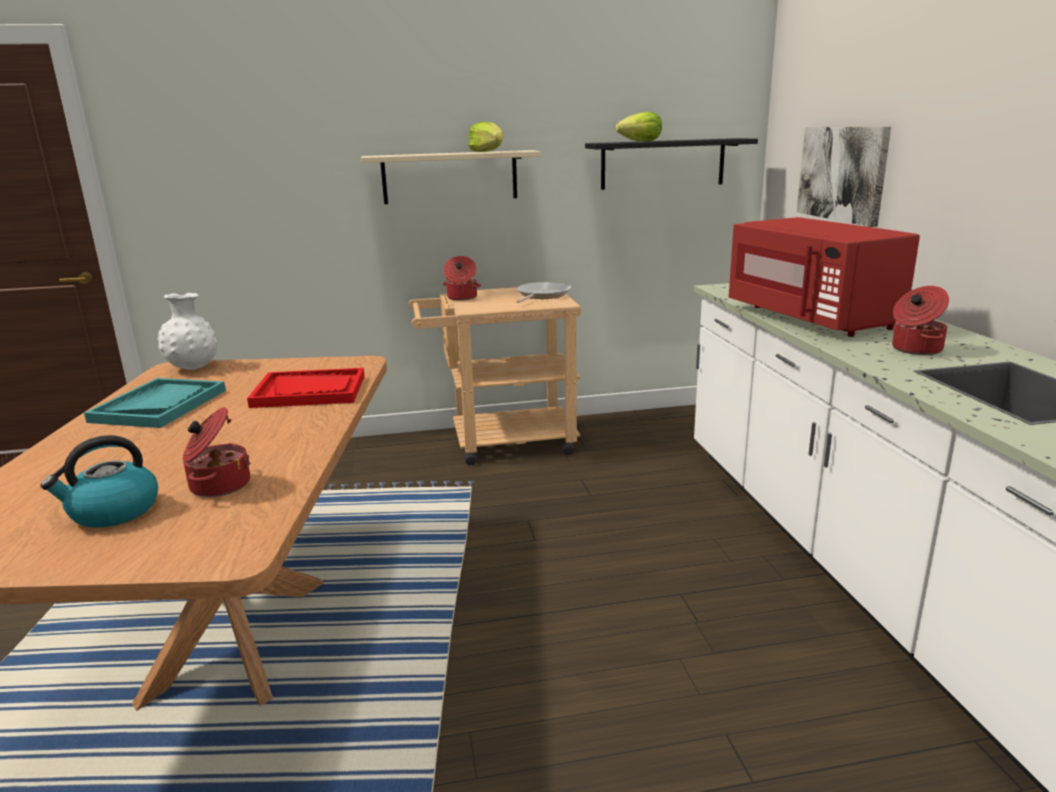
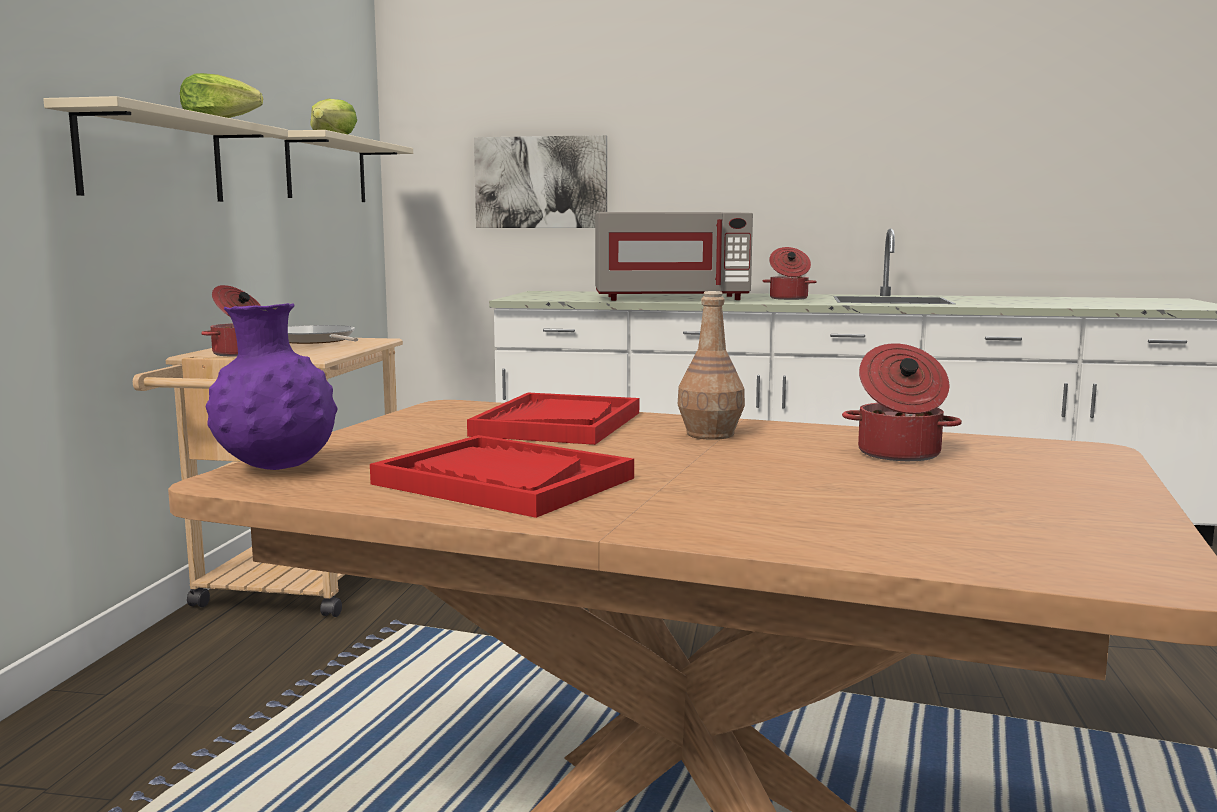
camera: 70 degrees left, 10 degrees down
(113, 512) = (970, 487): kettle -> none
(159, 405) = (502, 481): turquoise tray -> red tray
(193, 368) = (276, 469): white vase -> purple vase
(282, 428) = (710, 434): none -> brown bottle
(663, 164) = (327, 170): black shelf -> beige shelf
(812, 317) = (671, 299): red microwave -> grey microwave

